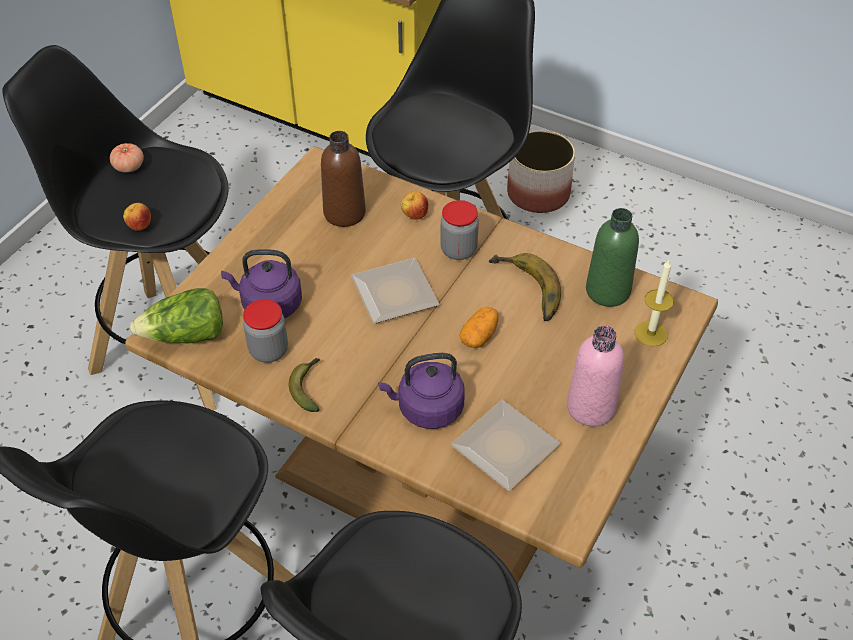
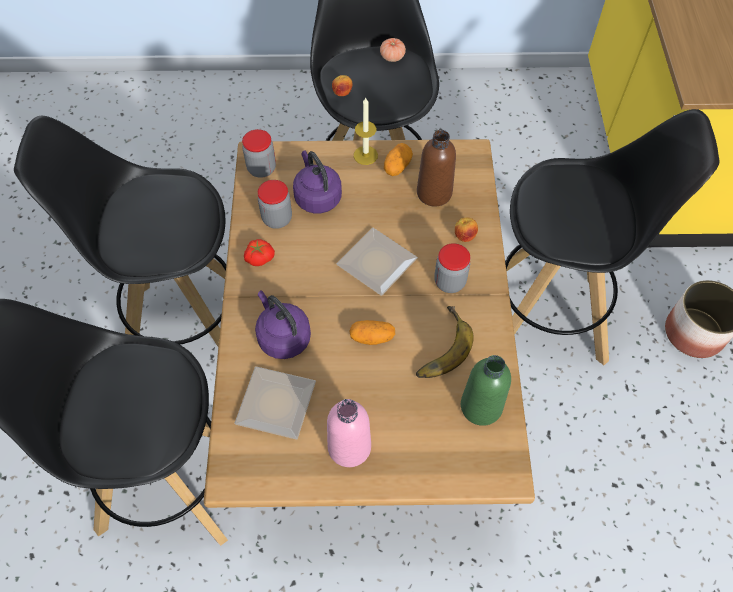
camera: 60 degrees right, 10 degrees up
(186, 336) = (261, 168): lettuce -> jar
(286, 225) = (397, 166): none -> potato
(308, 387) = (259, 257): banana -> tomato
(651, 333) = (455, 459): candle -> candle (365, 155)

